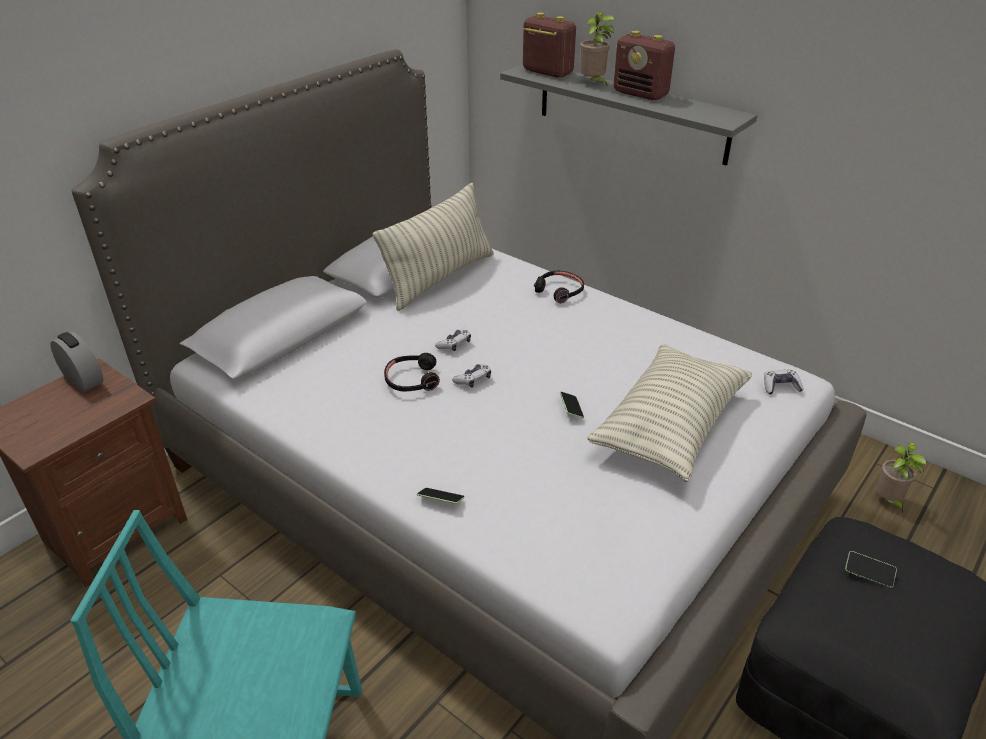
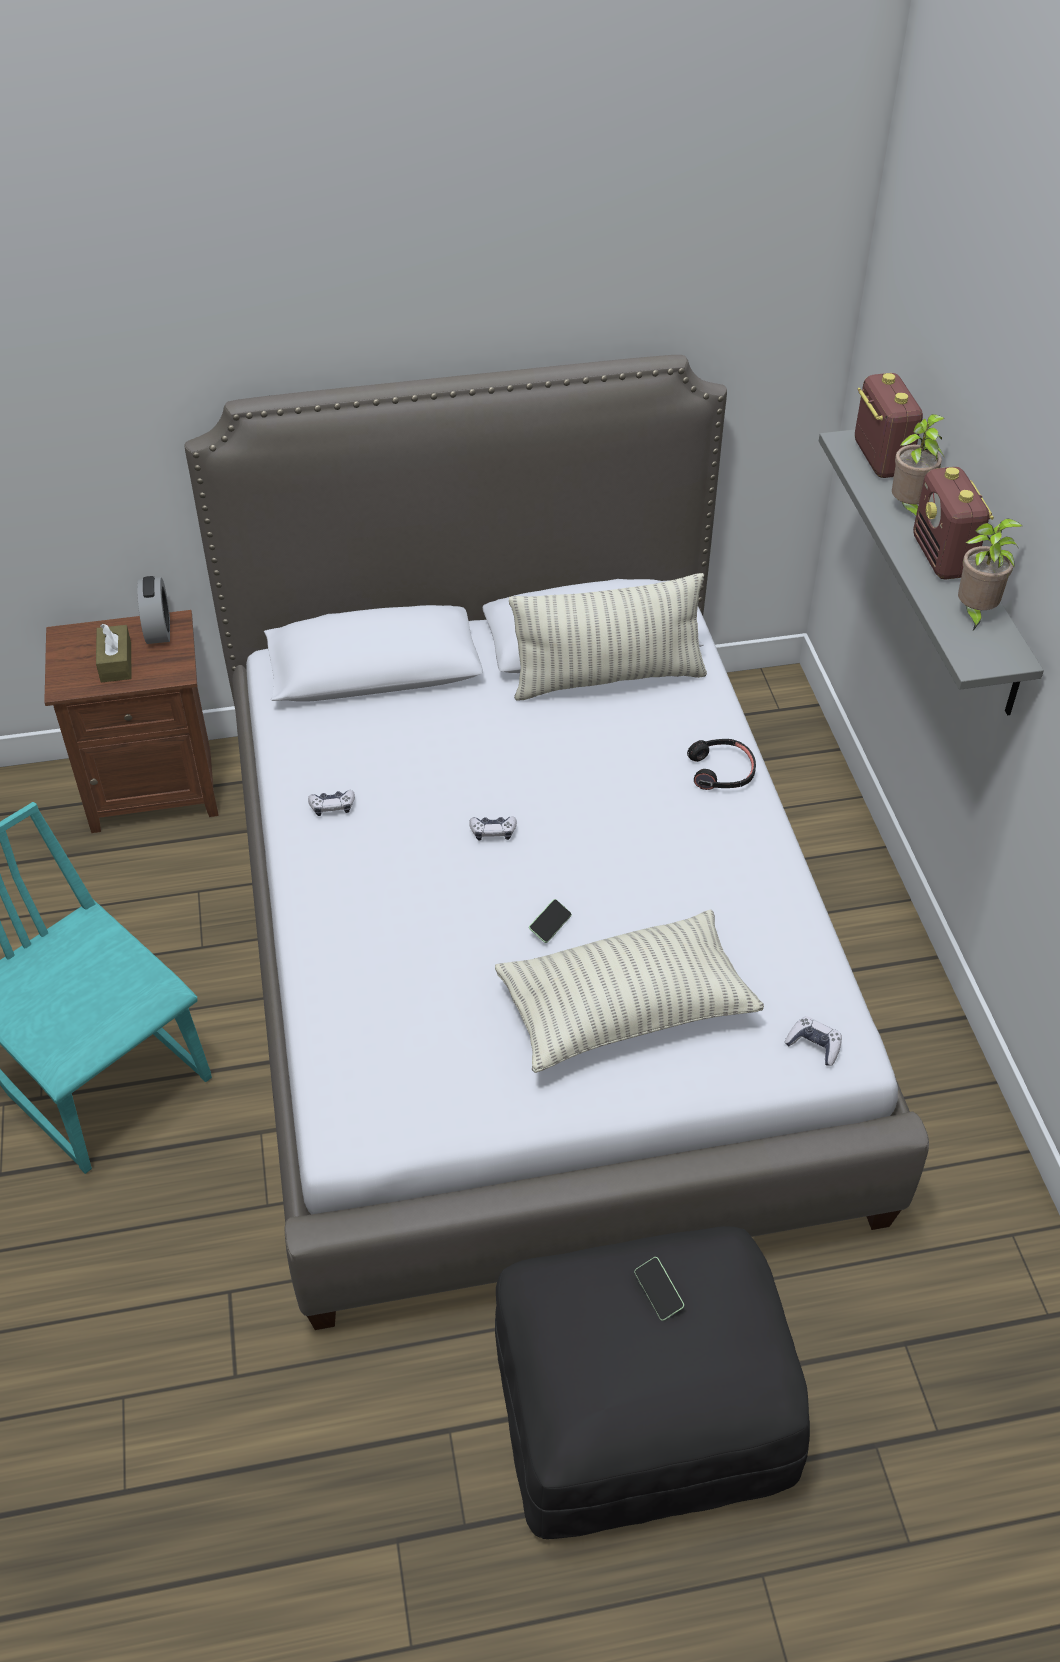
camera: 40 degrees right, 10 degrees up
(66, 415) = (116, 662): none -> brown tissue box
(411, 380) = (435, 796): black headphones -> none
(441, 500) = (324, 941): phone -> none
(454, 345) = (524, 777): game controller -> game controller (332, 807)
(888, 501) = (959, 1285): potted plant -> potted plant (974, 614)

